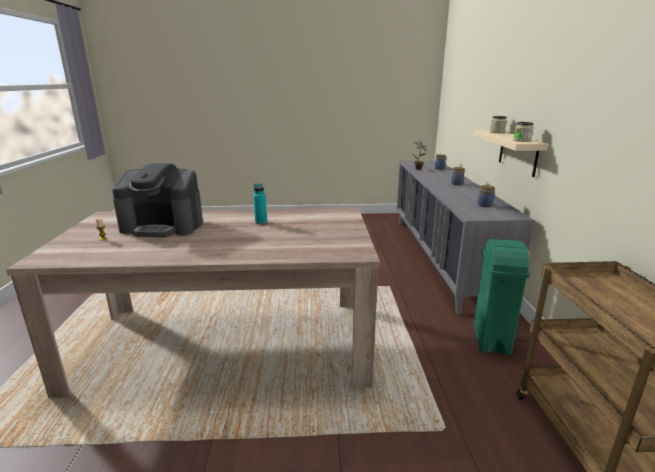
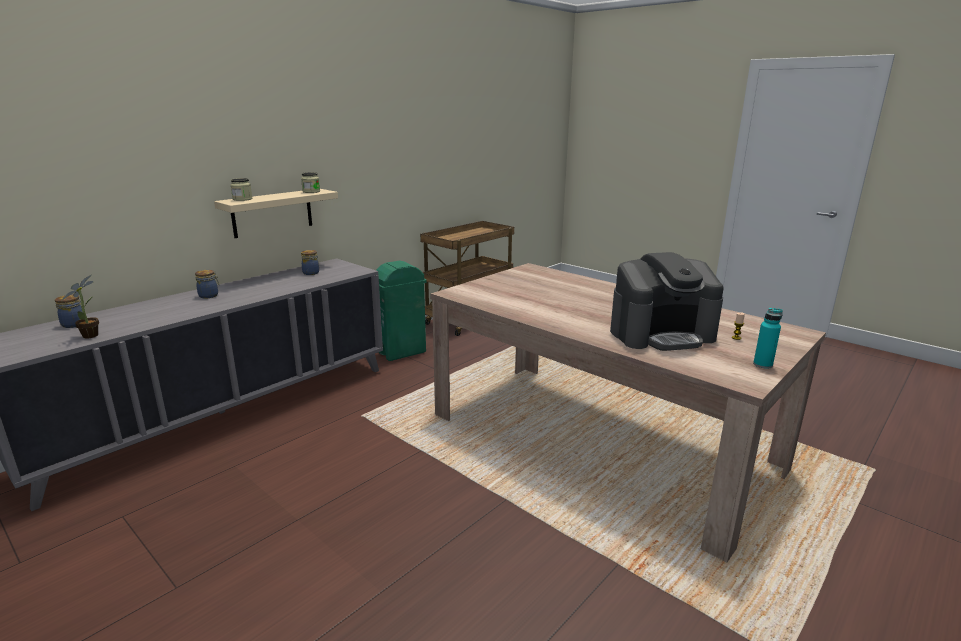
camera: 135 degrees left, 0 degrees up
(163, 226) = (661, 334): coffee machine -> coffee machine turned 120 degrees clockwise
(261, 222) = (553, 307): turquoise bottle -> turquoise bottle (762, 364)

